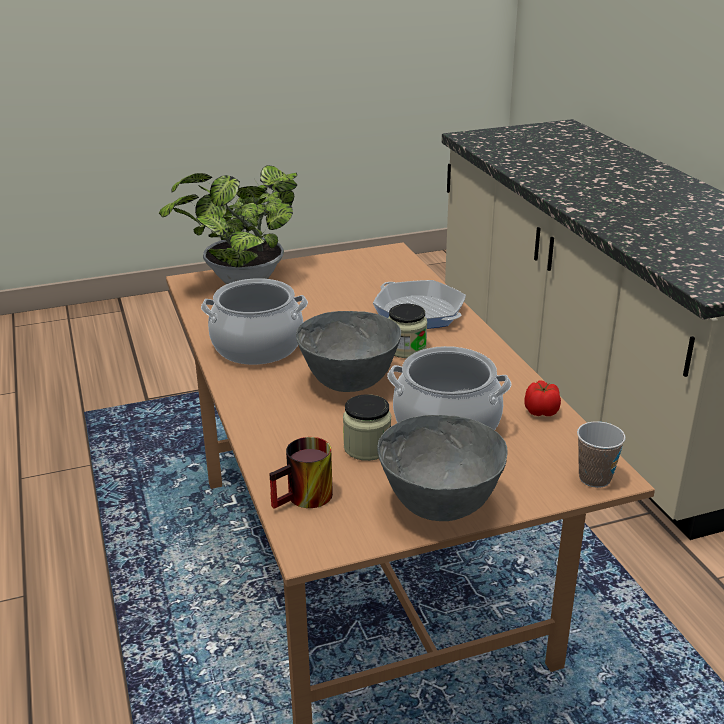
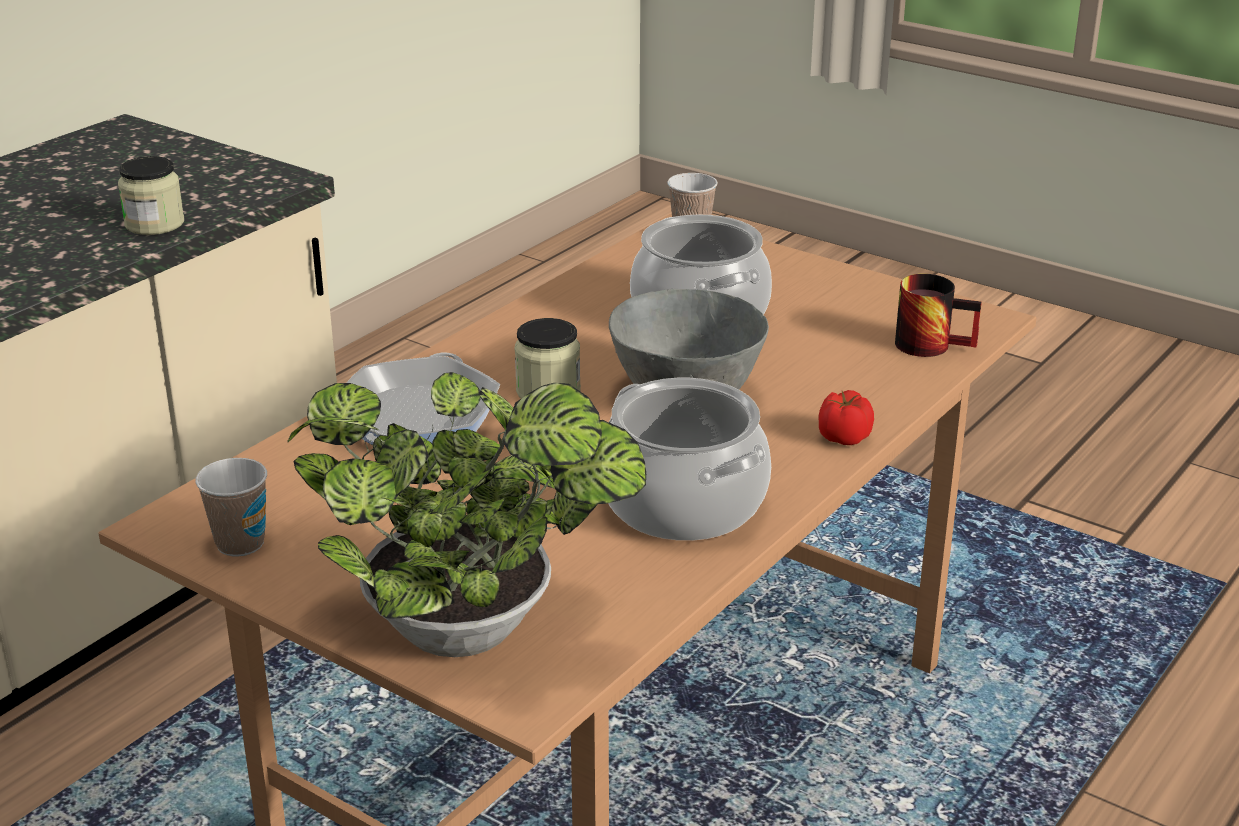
camera: 125 degrees left, 0 degrees up
(359, 260) = (240, 543): none -> cup
(367, 447) = (802, 343): jar -> jar (154, 224)
(440, 506) = (837, 284): grey bowl -> none
(541, 411) = (599, 280): tomato -> tomato (842, 438)

